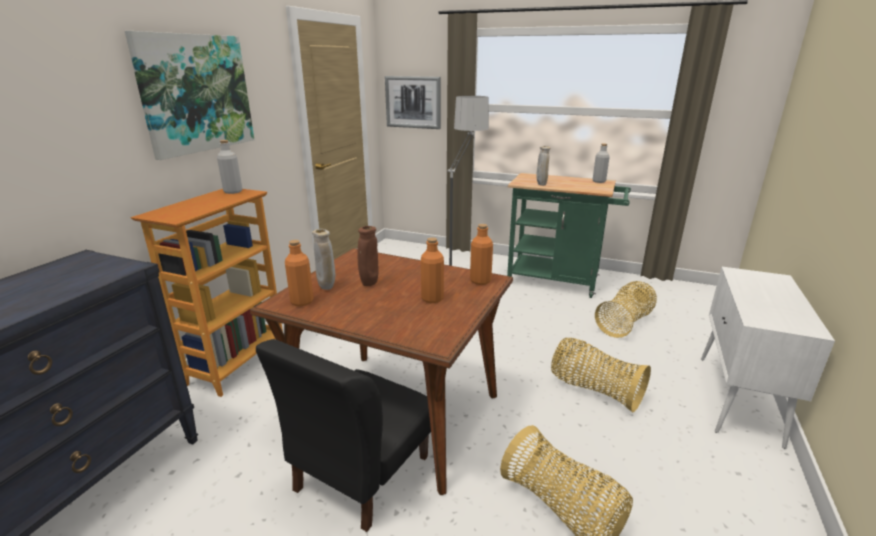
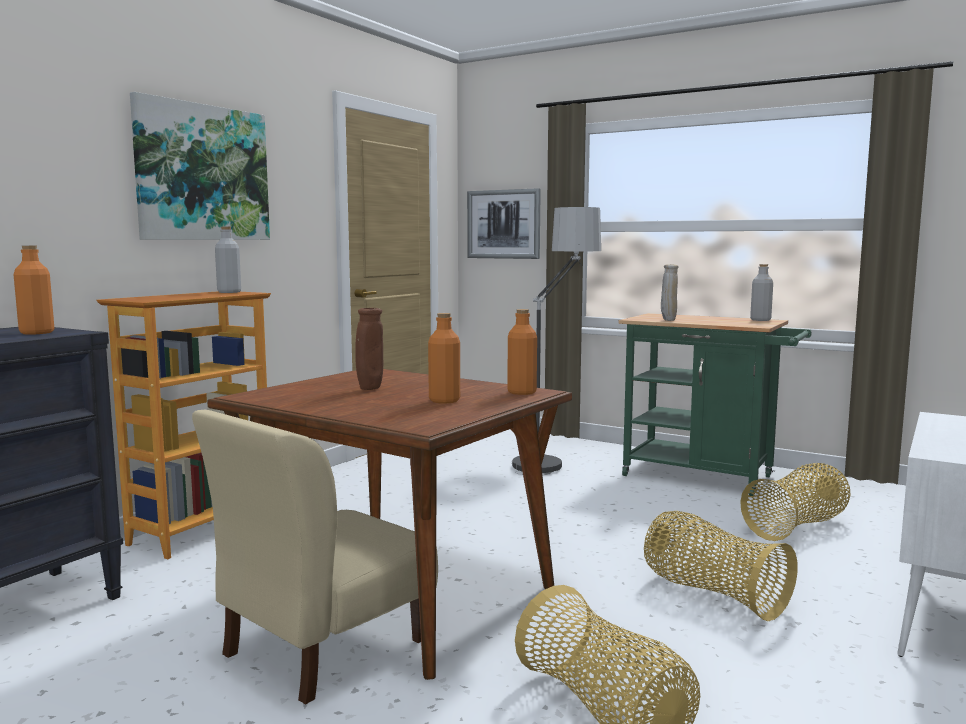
camera: 10 degrees right, 15 degrees down
(302, 301) = (274, 396): orange bottle -> orange bottle (37, 333)
(327, 287) = (313, 389): beige vase -> none
(361, 473) = (323, 647): black chair -> beige chair

